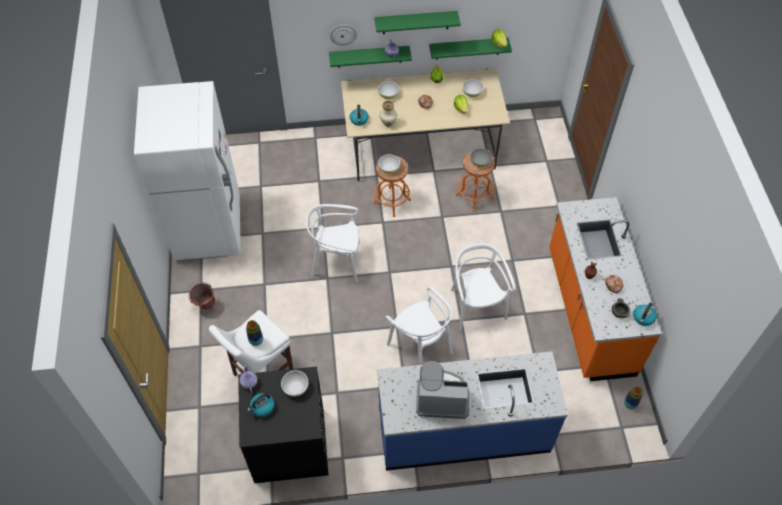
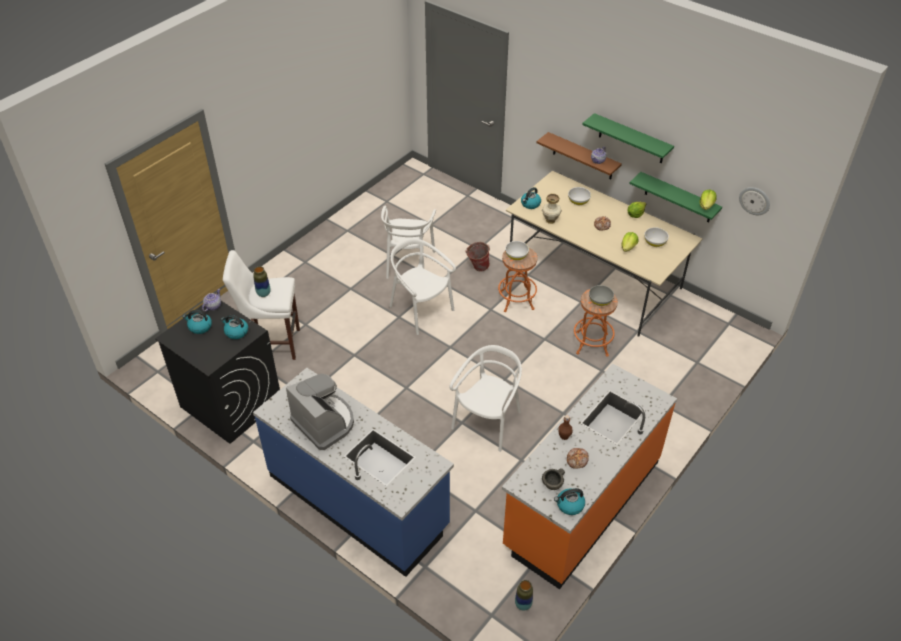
camera: 45 degrees right, 10 degrees down
(205, 306) = (295, 273): bucket -> bucket (477, 267)
(208, 228) = (360, 227): white fridge -> none
(295, 387) = (236, 332): white bowl -> kettle
(343, 34) = (563, 118): wall clock -> wall clock (754, 200)
(369, 56) = (583, 156): green shelf -> brown shelf
(420, 346) = (405, 415): white chair -> white chair (408, 264)

